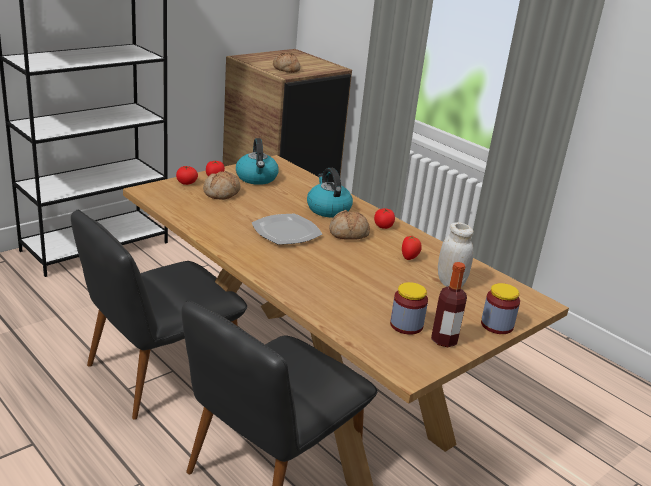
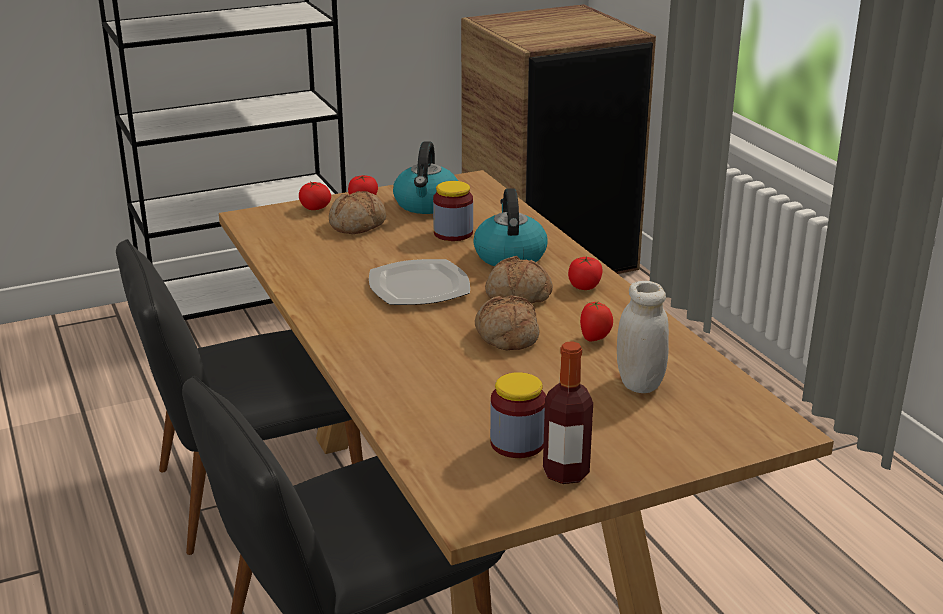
camera: 20 degrees right, 0 degrees up
(286, 69) = (542, 36): bread -> bread (506, 335)
(497, 325) = (676, 457): jar -> jar (453, 233)

